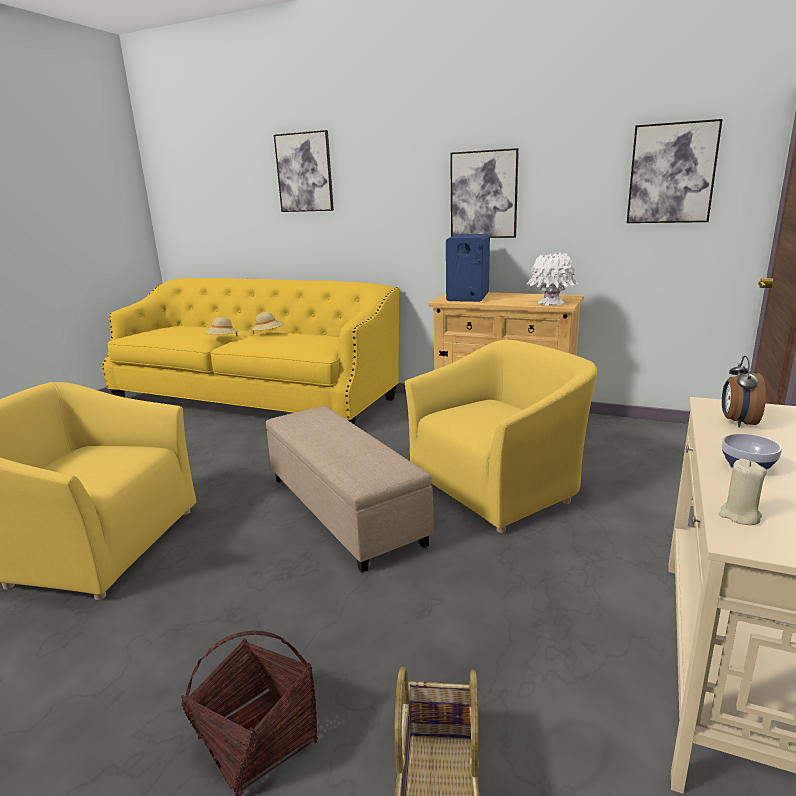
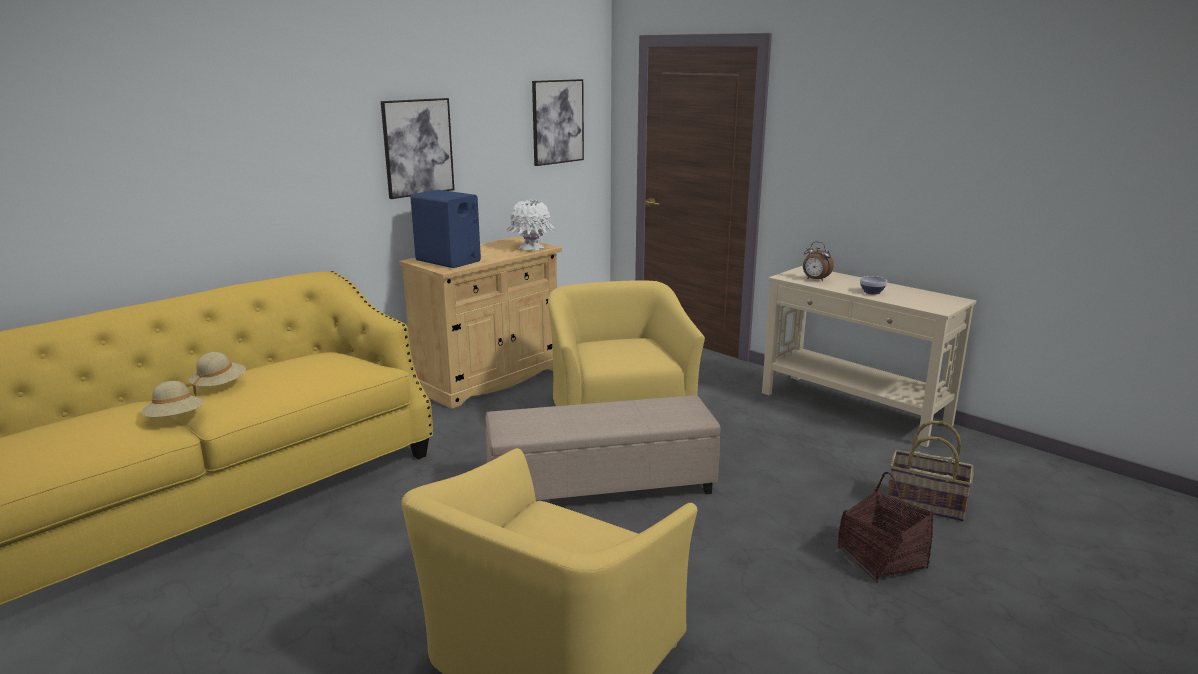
camera: 70 degrees left, 0 degrees up
(304, 172) = (164, 127): picture -> none
(739, 516) = (919, 305): beige candle -> none

